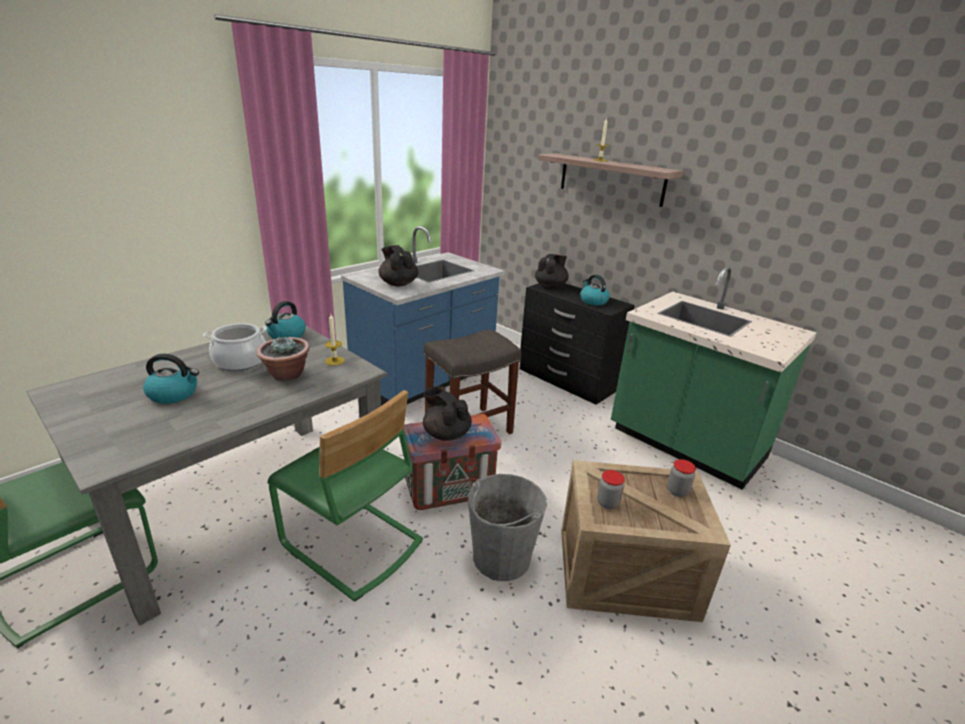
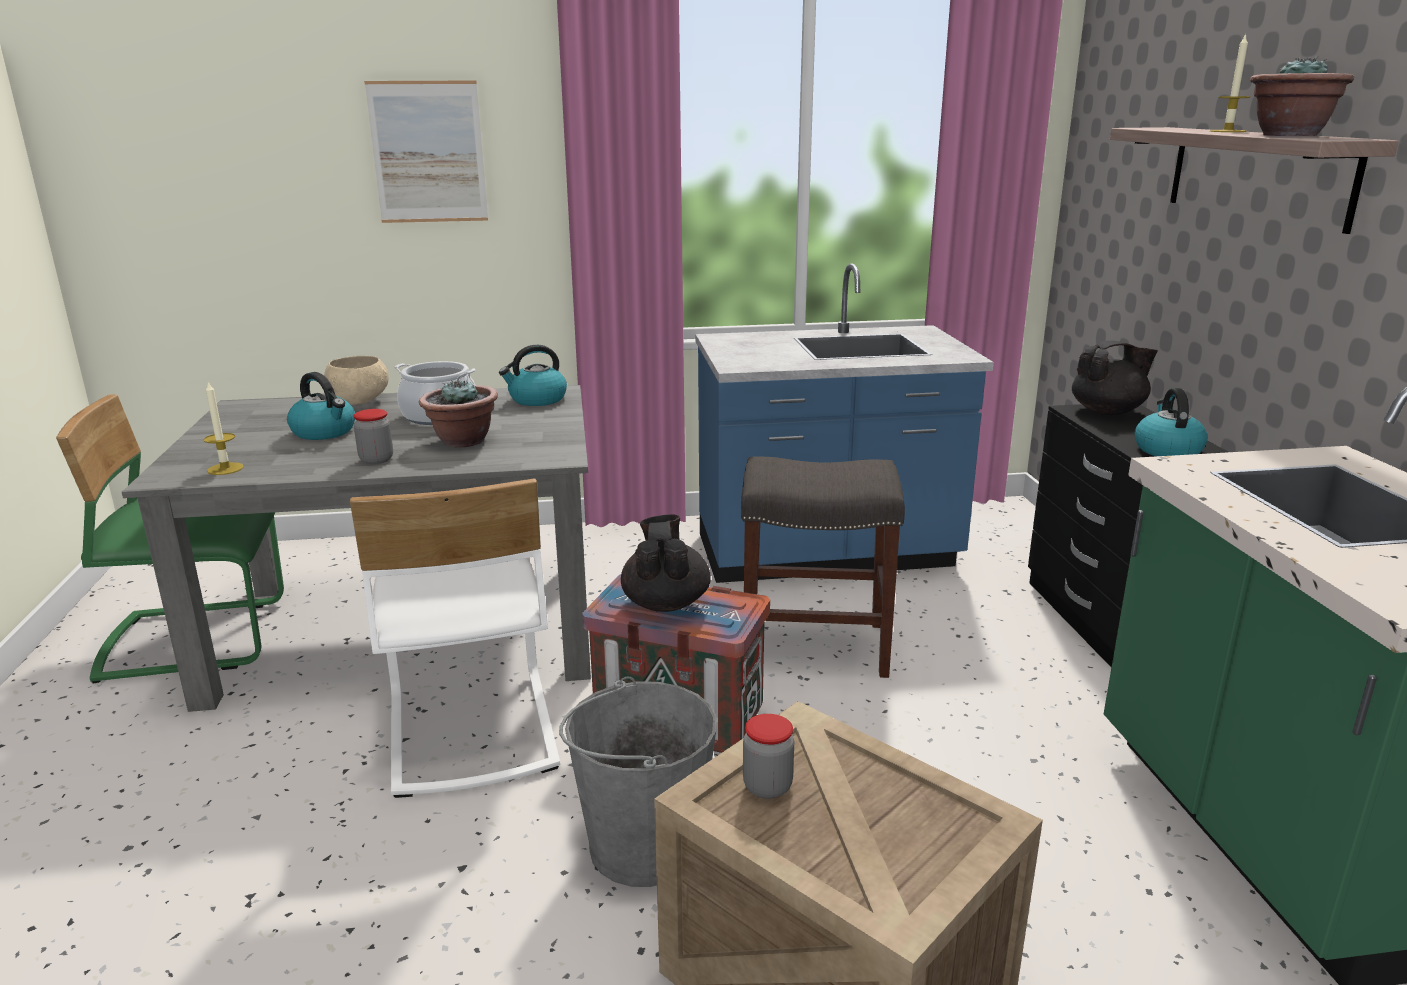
camera: 40 degrees right, 5 degrees down
(145, 173) = (428, 152): none -> picture
(160, 364) = (360, 401): none -> beige bowl
(334, 361) = (544, 438): candle -> candle (225, 469)
(351, 544) = (469, 730): green chair -> white chair
(398, 284) = (760, 354): black teapot -> none
(638, 166) = (1289, 135): none -> potted plant
(677, 491) = (942, 831): jar -> jar (376, 460)

